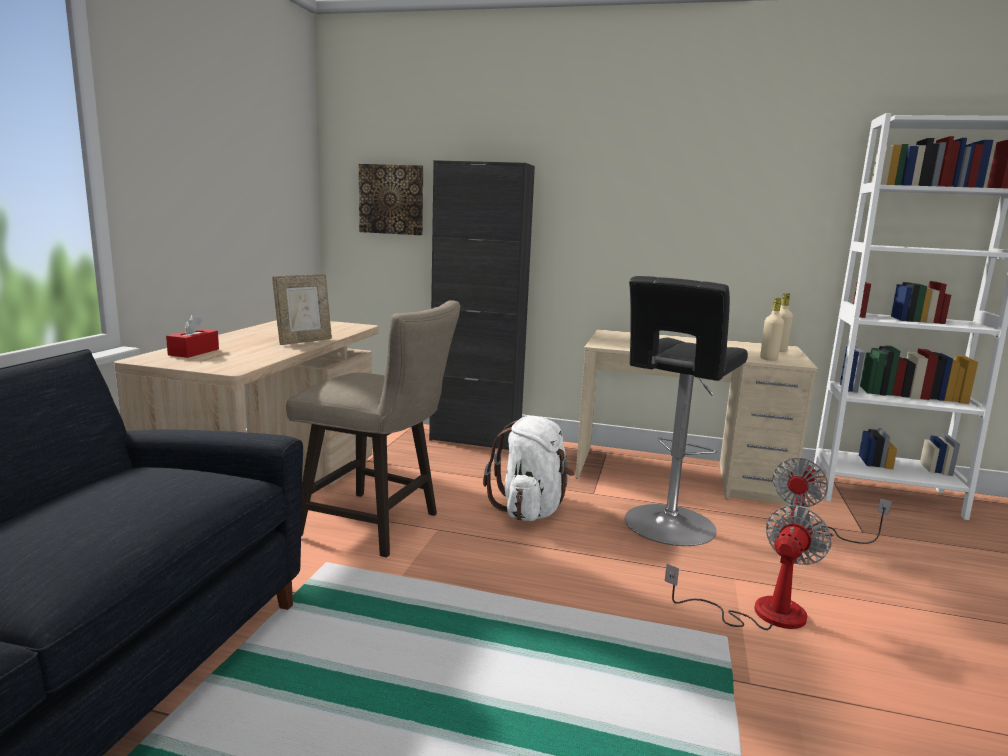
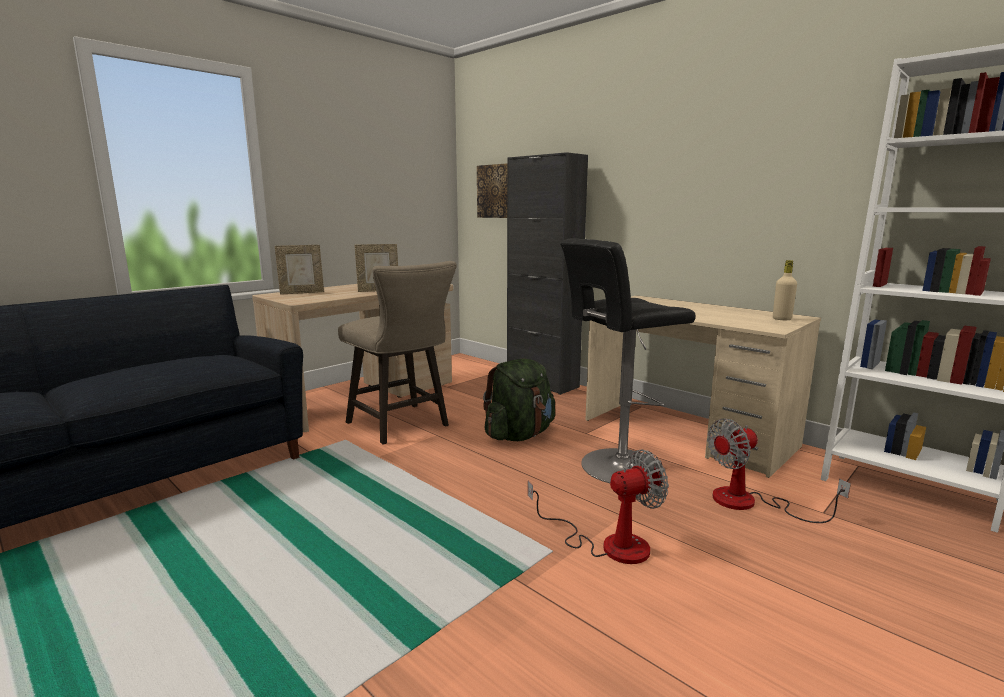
camera: 30 degrees right, 0 degrees up
(194, 352) = (302, 293): red tissue box -> picture frame
(531, 510) = (519, 435): white backpack -> green backpack
(768, 359) = (748, 324): beige bottle -> none

